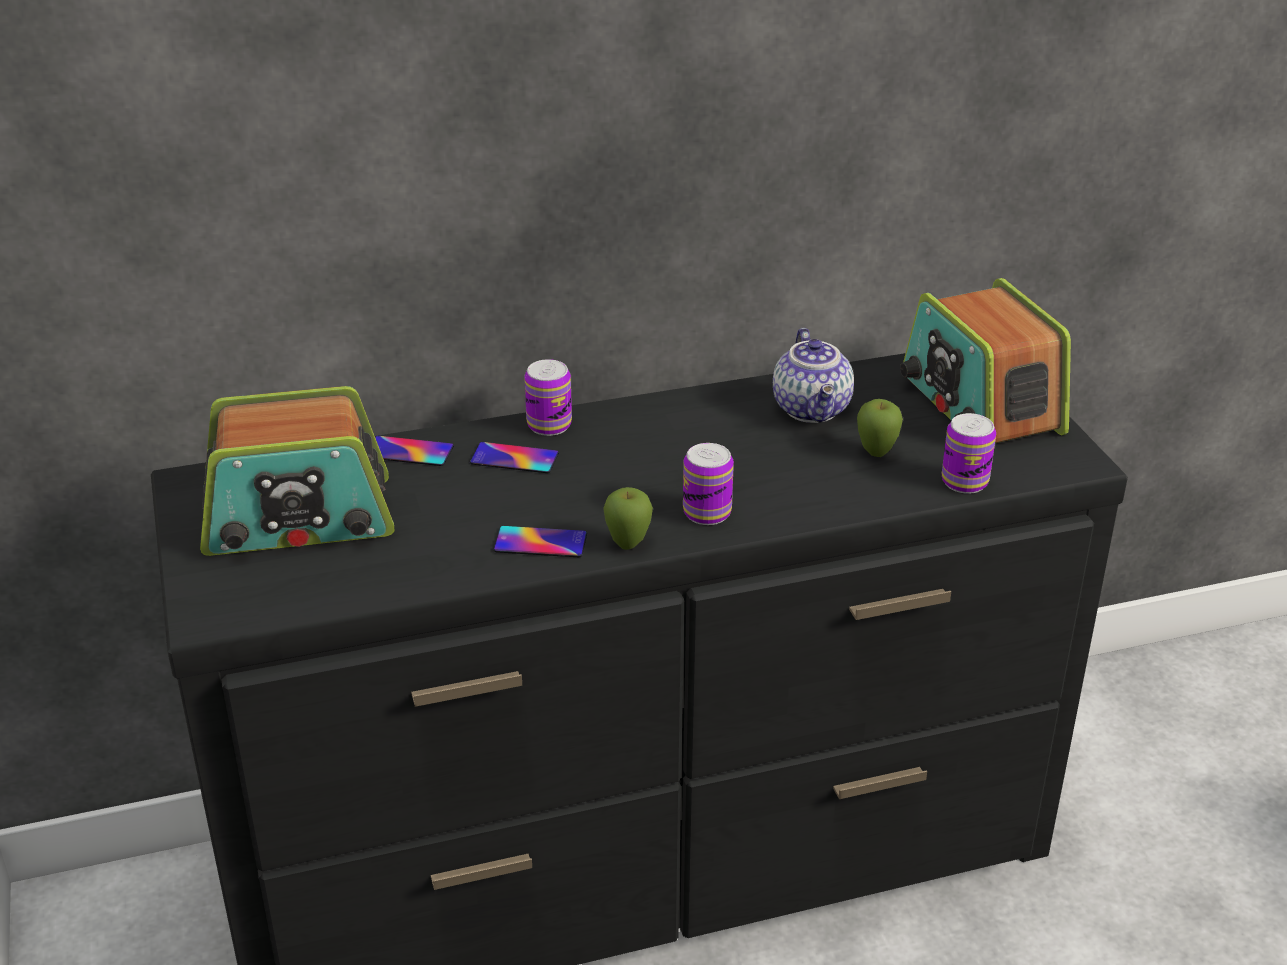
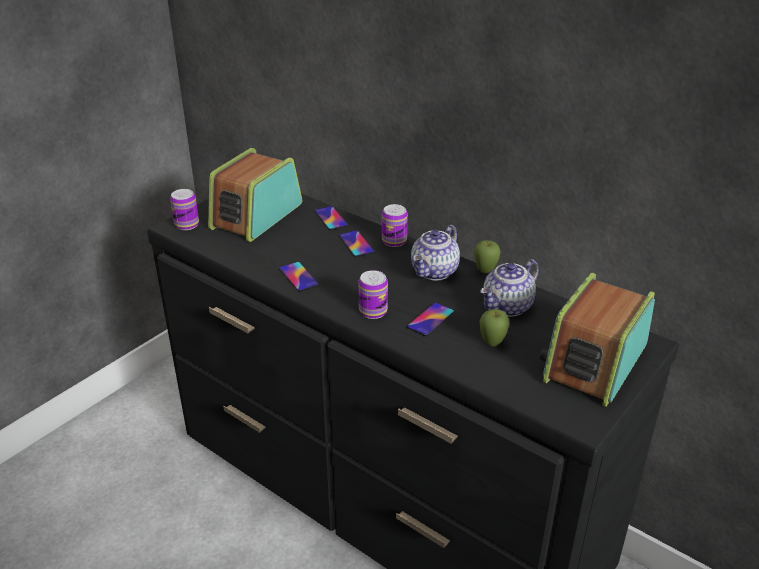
camera: 55 degrees right, 0 degrees up
(298, 518) = (255, 216): radio -> radio turned 75 degrees clockwise
(628, 545) = (321, 300): apple -> apple (485, 271)
(671, 426) = (435, 272): none -> teapot
(777, 476) = (430, 319): none -> phone
(964, 481) = (503, 384): can -> can (187, 224)

